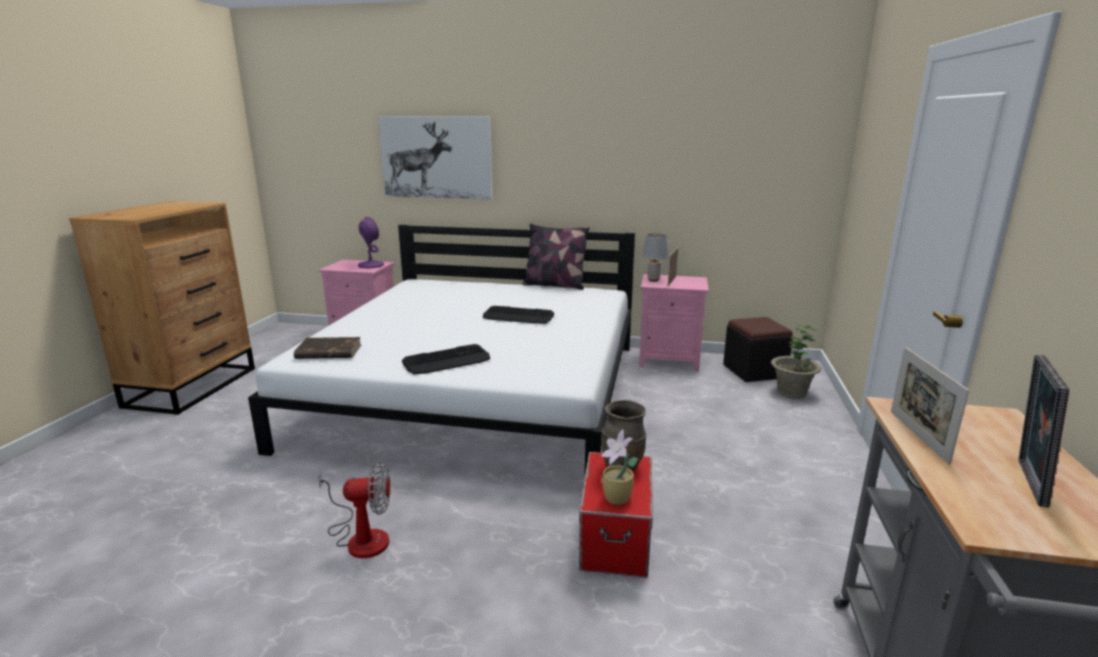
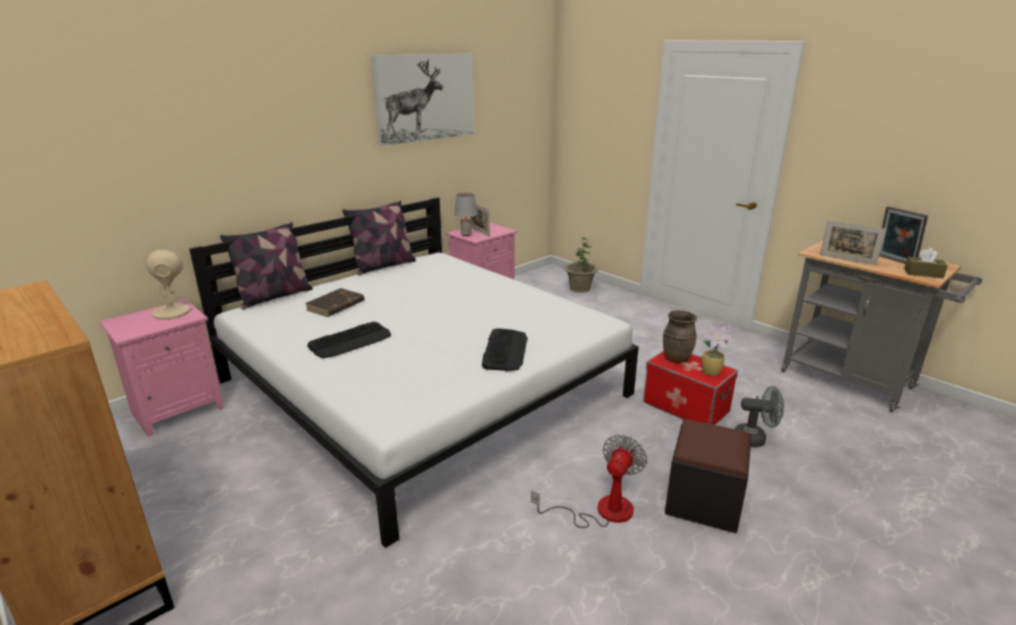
camera: 55 degrees left, 5 degrees up
(328, 352) = (401, 398): brown book -> brown book (335, 306)
(370, 265) = (171, 312): purple table lamp -> beige table lamp
(436, 158) = (224, 153): picture -> picture (425, 97)
(450, 280) = (274, 296): none -> pillow
(518, 316) = (443, 299): keyboard -> keyboard (350, 341)
(601, 617) = (755, 439): none -> grey fan
(754, 371) = (538, 284): black ottoman -> black ottoman (703, 502)
(1007, 519) = (923, 273): none -> brown tissue box

